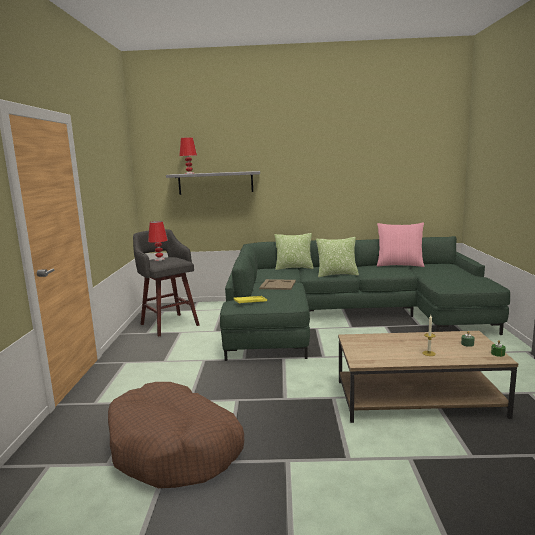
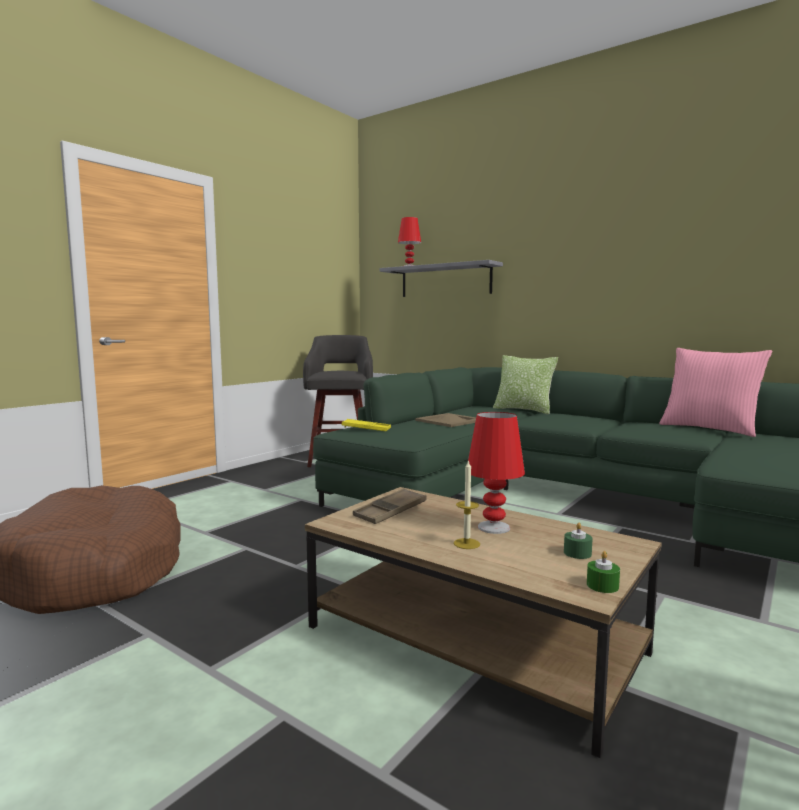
camera: 35 degrees right, 5 degrees down
(159, 259) = (334, 370): red table lamp -> red table lamp (493, 527)
(337, 274) = (566, 424): pillow -> none
(368, 349) = (390, 511): none -> brown tray

